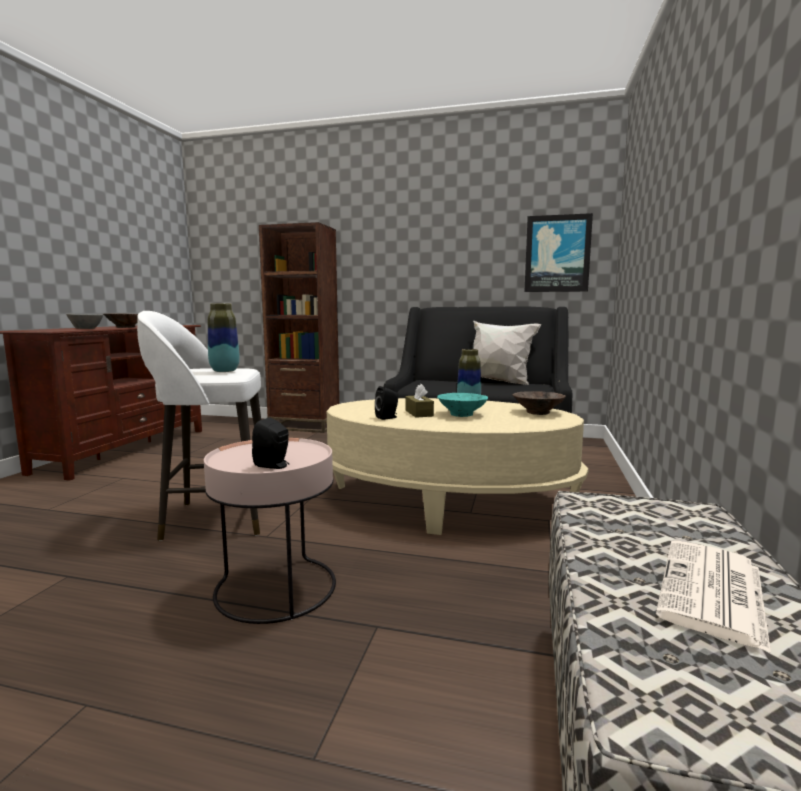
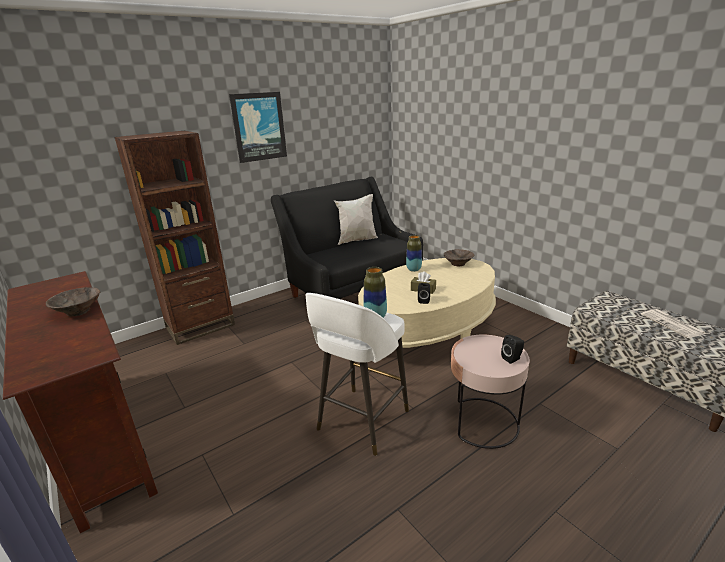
camera: 50 degrees left, 15 degrees up
(86, 328) = (74, 334): grey bowl -> none
(462, 414) = (440, 281): turquoise bowl -> none
(557, 254) = (361, 139): picture -> picture (259, 127)

